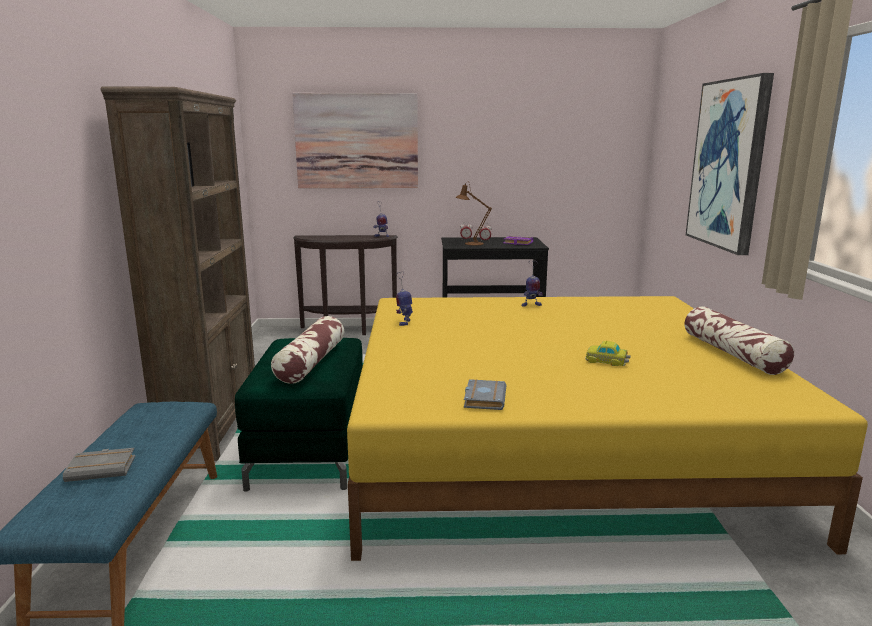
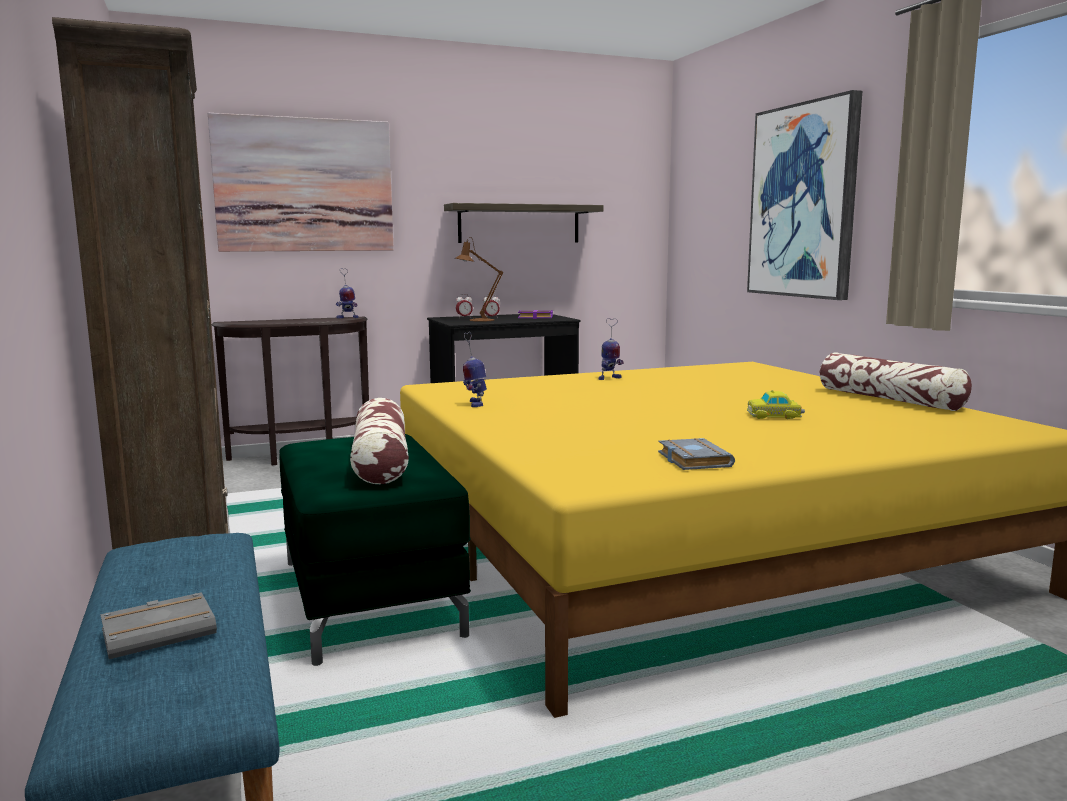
camera: 20 degrees left, 5 degrees down
(517, 167) = (519, 224): none -> shelf

